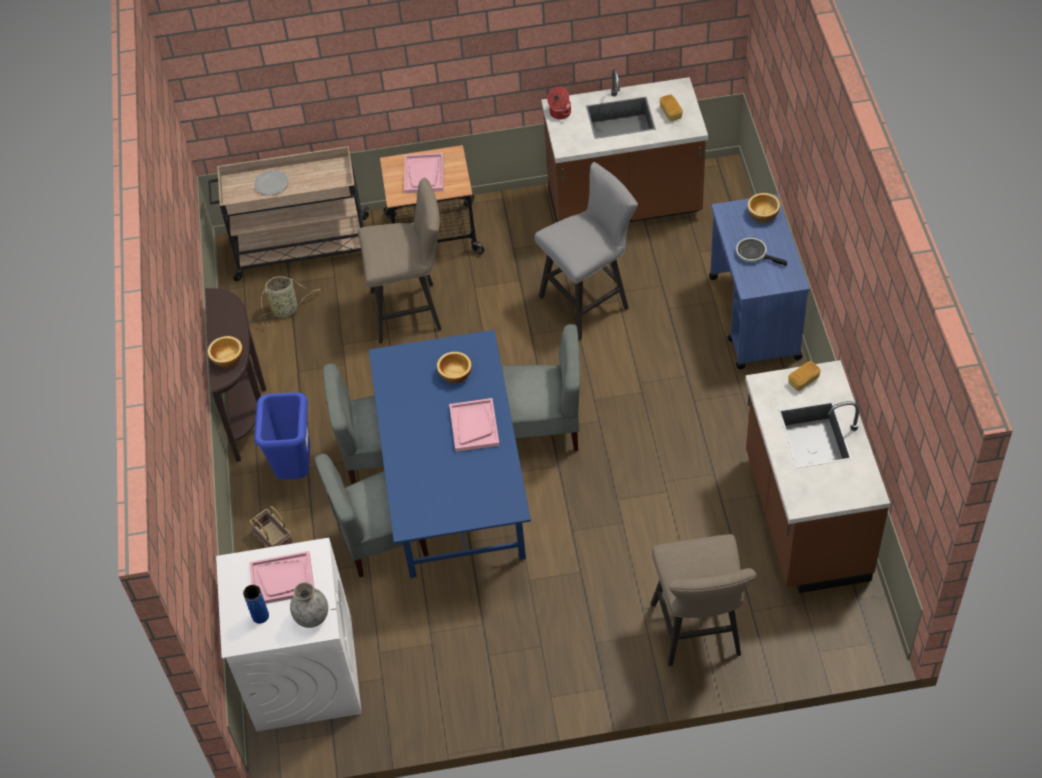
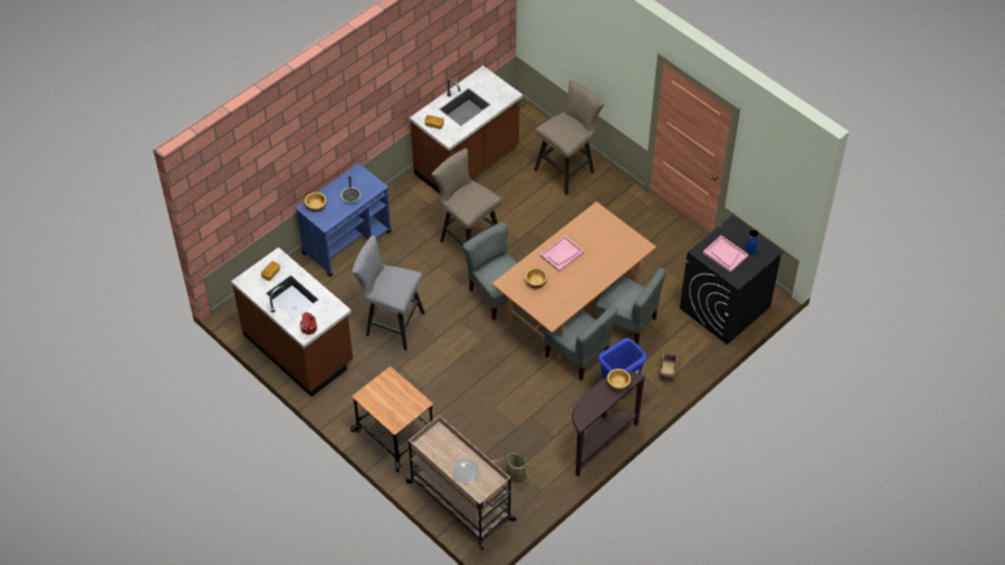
camera: 130 degrees left, 0 degrees up
(303, 672) = (724, 308): white washing machine -> black washing machine
(312, 617) = (732, 231): grey vase -> none
(412, 310) = (465, 408): beige stool -> beige stool (467, 239)
(424, 174) = (392, 400): pink tray -> none
(457, 496) = (572, 307): blue dining table -> brown dining table

